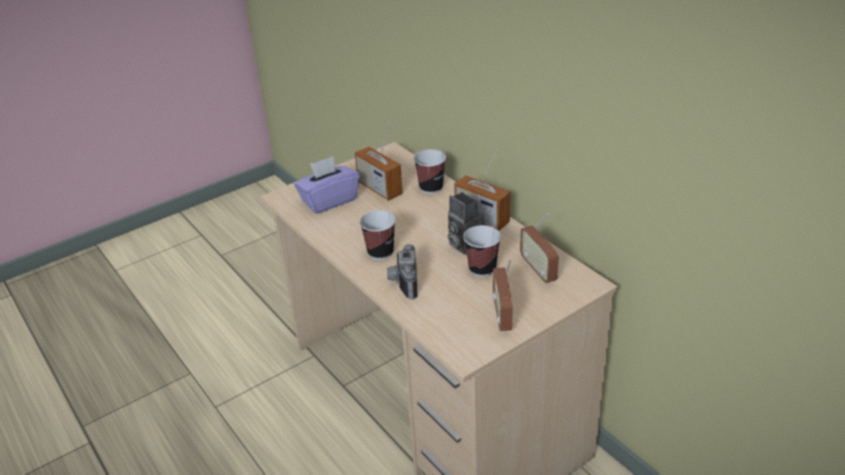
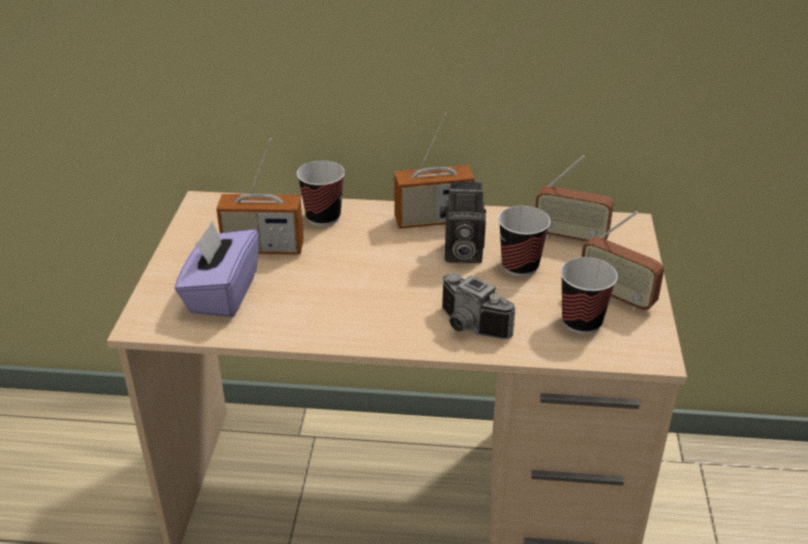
camera: 50 degrees left, 0 degrees up
(380, 252) = (389, 312): cup -> cup (581, 322)

